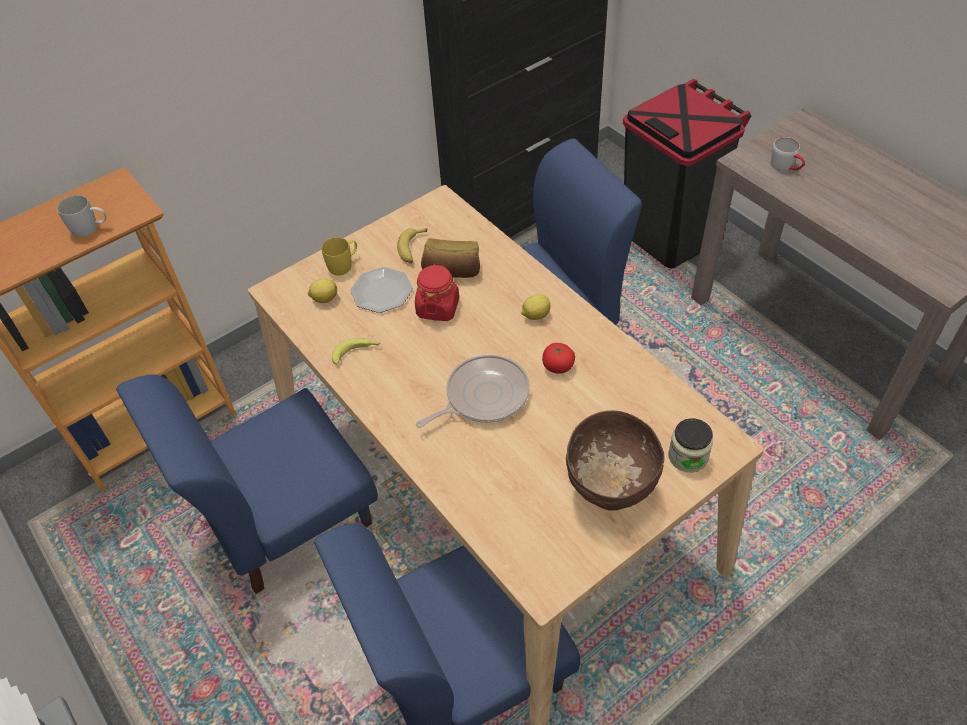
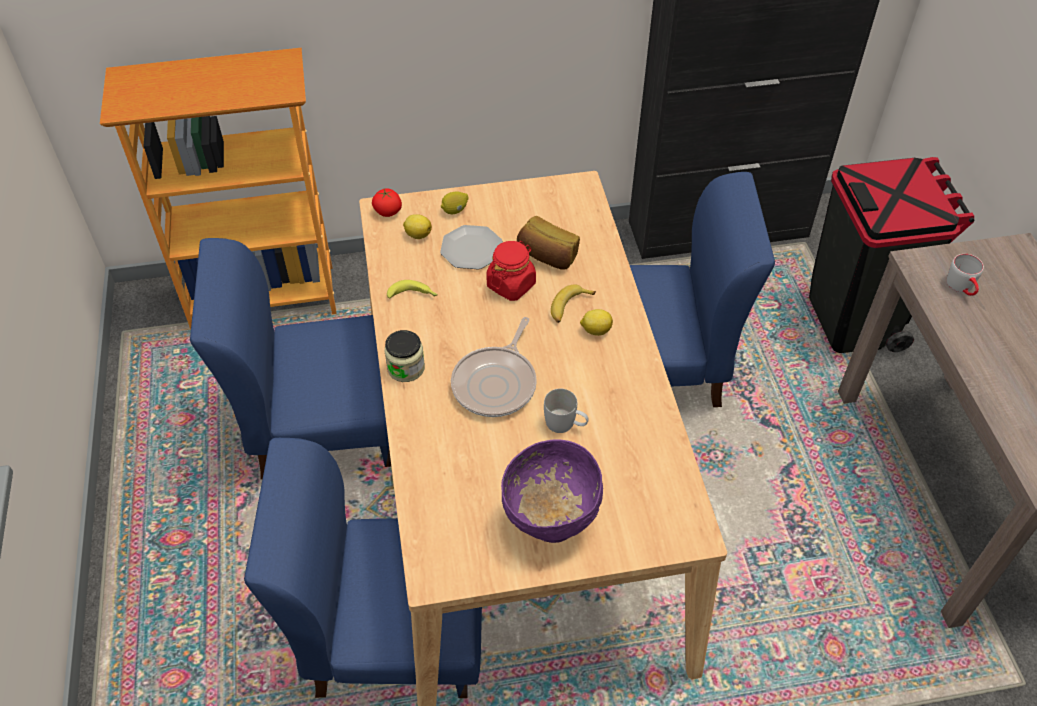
camera: 25 degrees right, 0 degrees up
(90, 228) = (240, 92): white mug -> white mug (565, 424)
(344, 264) = (455, 210): yellow mug -> lemon
(412, 249) = (525, 220): banana -> banana (569, 307)
(483, 396) = (496, 383): frying pan -> frying pan turned 120 degrees clockwise
(558, 366) = (583, 387): tomato -> tomato (388, 212)
(609, 490) = (551, 521): brown bowl -> purple bowl
(688, 456) = (646, 525): jar -> jar (406, 368)

